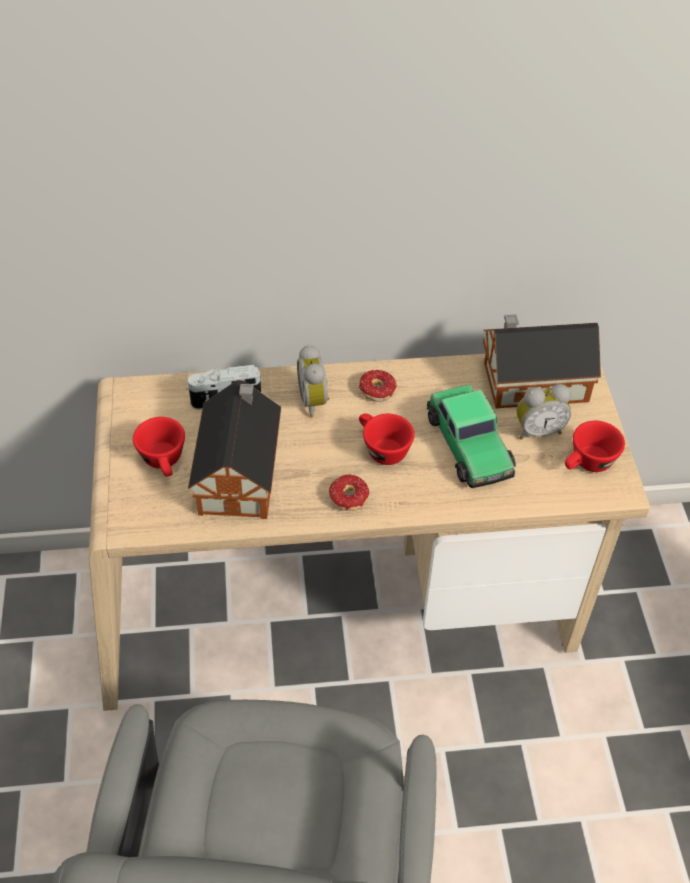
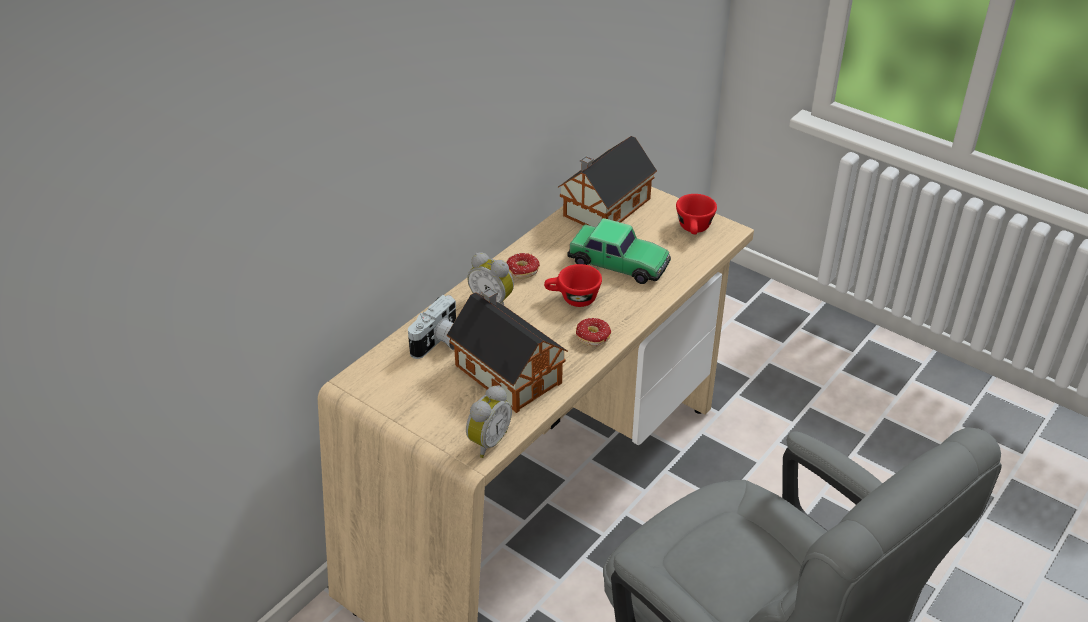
camera: 45 degrees left, 10 degrees down
(164, 462) = (447, 401): red cup -> none
(537, 430) = (644, 230): alarm clock -> alarm clock (487, 441)

